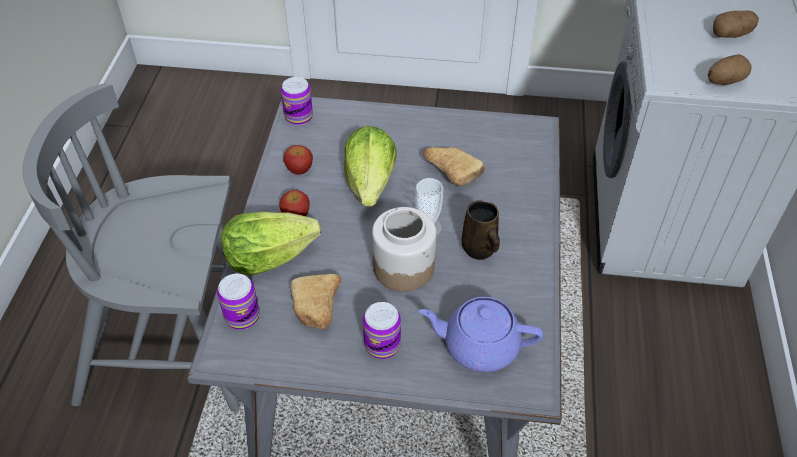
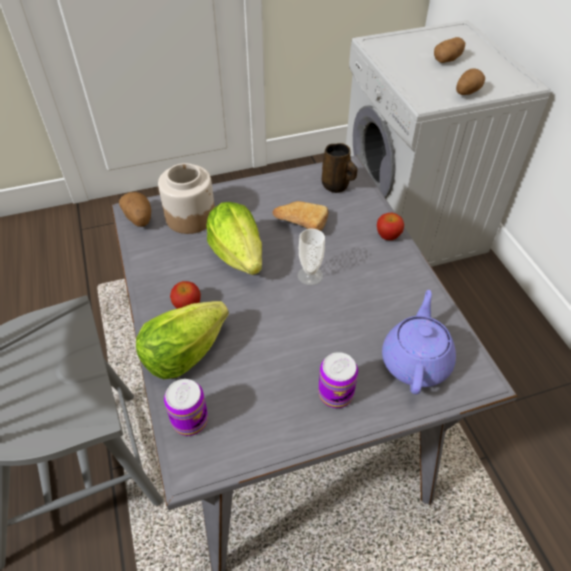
camera: 25 degrees left, 0 degrees up
(298, 117) = (139, 218): can -> potato
(299, 170) = (166, 264): apple -> apple (388, 236)
(316, 310) = (257, 386): bread -> none
(404, 267) = (311, 317): jar -> jar (190, 216)
(479, 345) = (416, 360): purple teapot -> purple teapot turned 120 degrees clockwise
(480, 249) = (364, 279): brown mug -> brown mug (336, 186)

